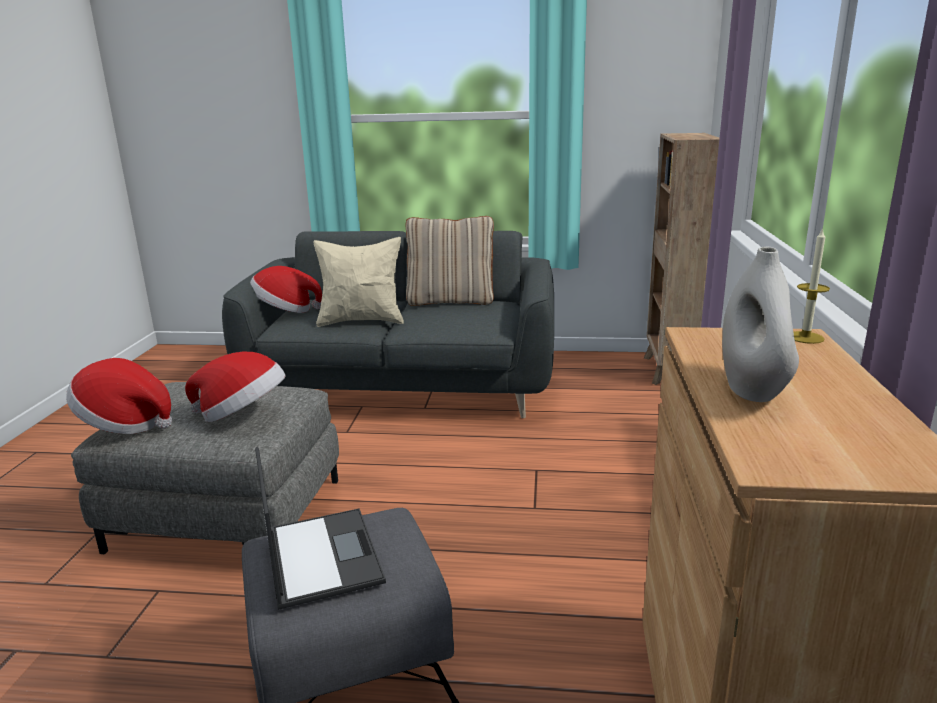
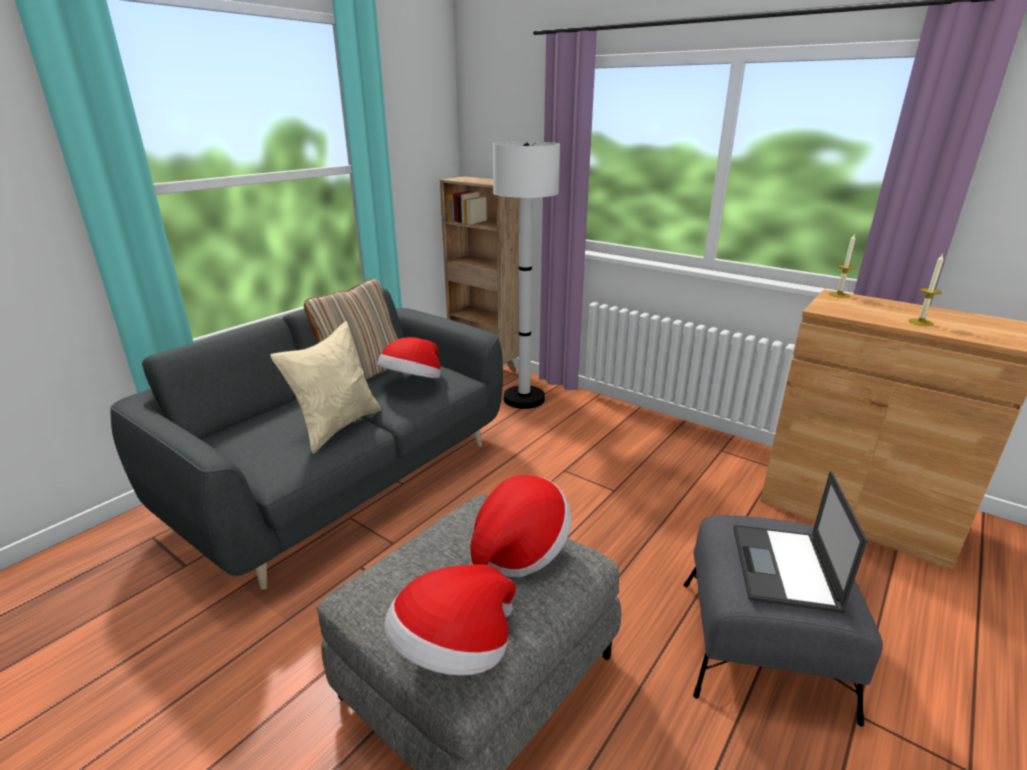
camera: 60 degrees left, 5 degrees up
(285, 311) = (231, 459): hat -> hat (412, 383)
(321, 555) = (785, 568): laptop -> laptop turned 90 degrees counterclockwise
(644, 408) = (524, 399): none -> white floor lamp
(753, 390) = (920, 322): white vase -> candle

